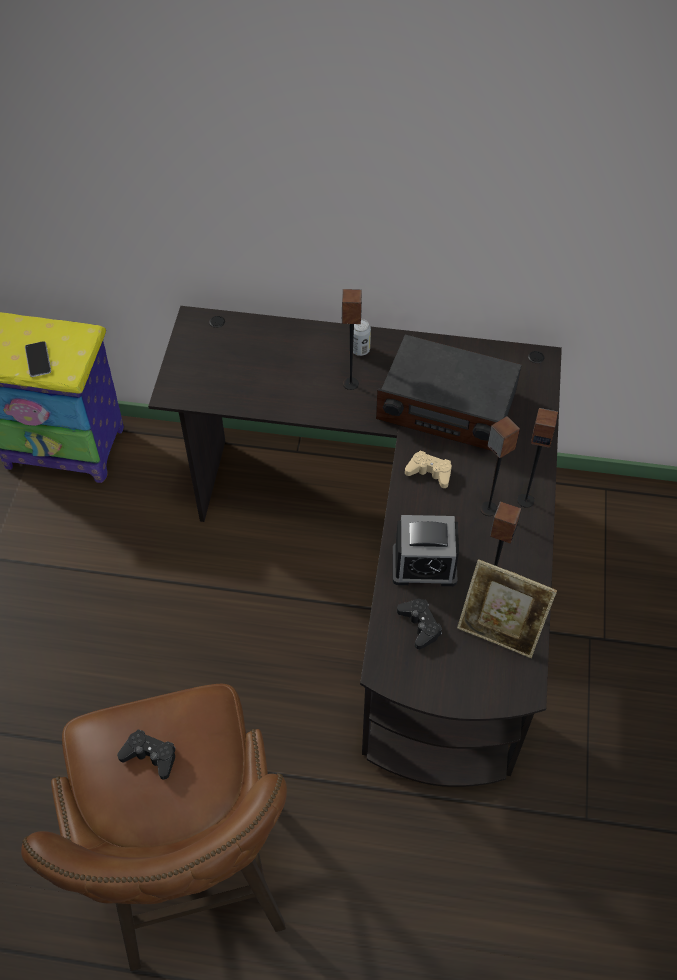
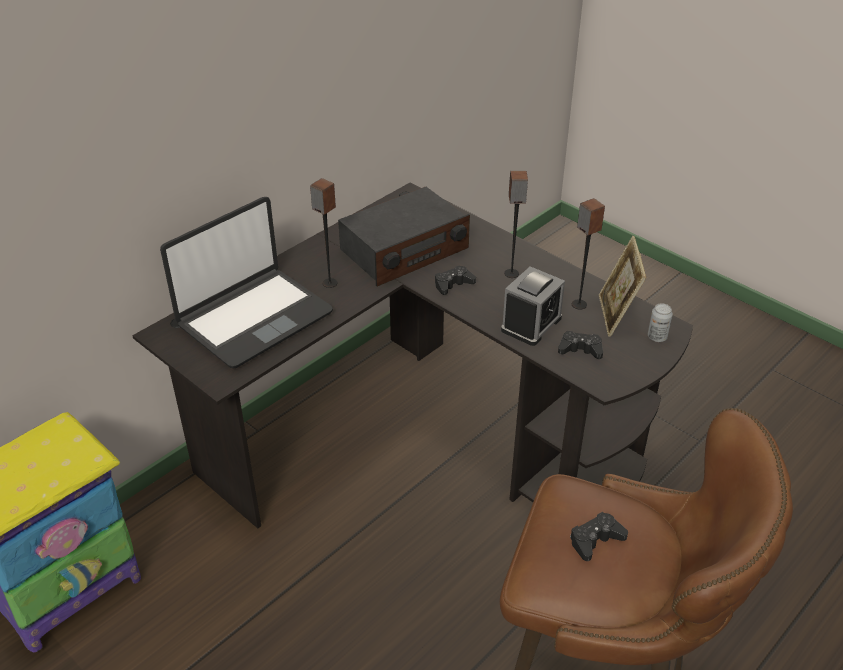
camera: 55 degrees left, 15 degrees down
(38, 360) = (47, 471): phone -> none
(260, 364) = (254, 318): none -> laptop
(360, 350) = (303, 264): can -> can (657, 337)
(429, 472) = (453, 284): beige game controller -> black game controller
(499, 631) = (616, 316): picture frame -> picture frame turned 120 degrees clockwise
(525, 500) = (520, 255): speaker -> none

